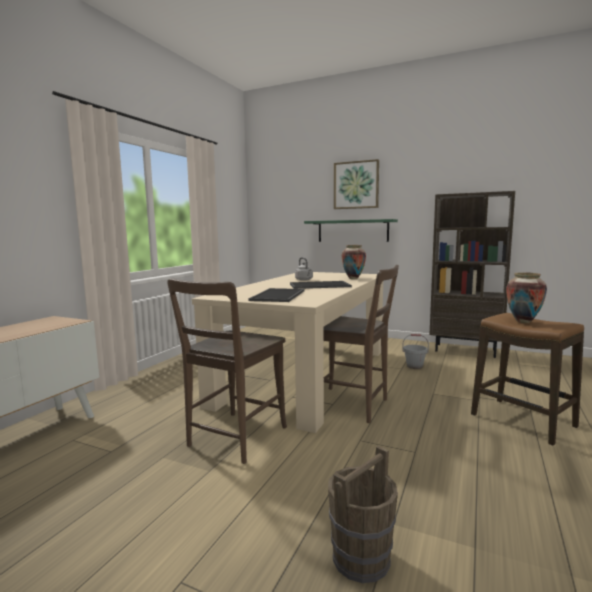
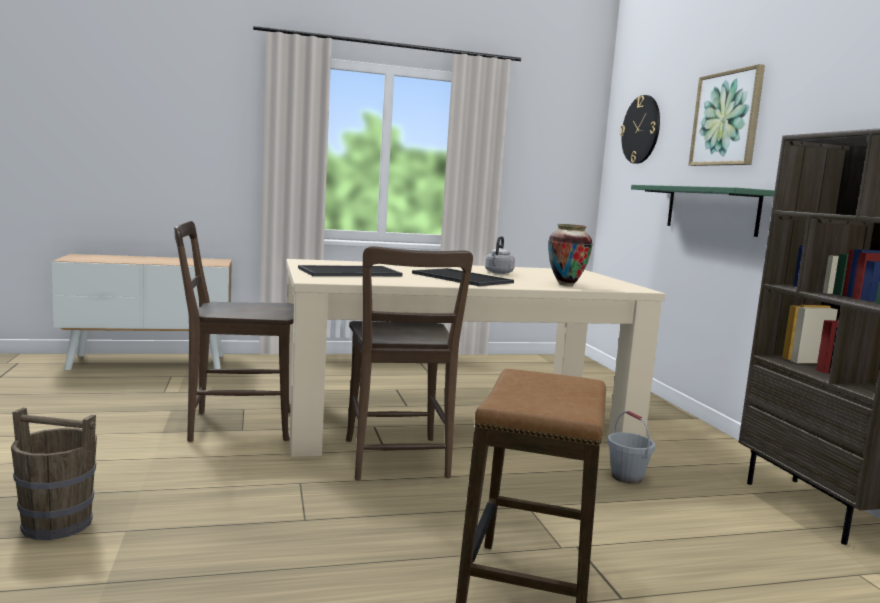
camera: 50 degrees right, 0 degrees up
(283, 189) = (641, 129): none -> wall clock
(523, 322) = (534, 389): vase -> none

